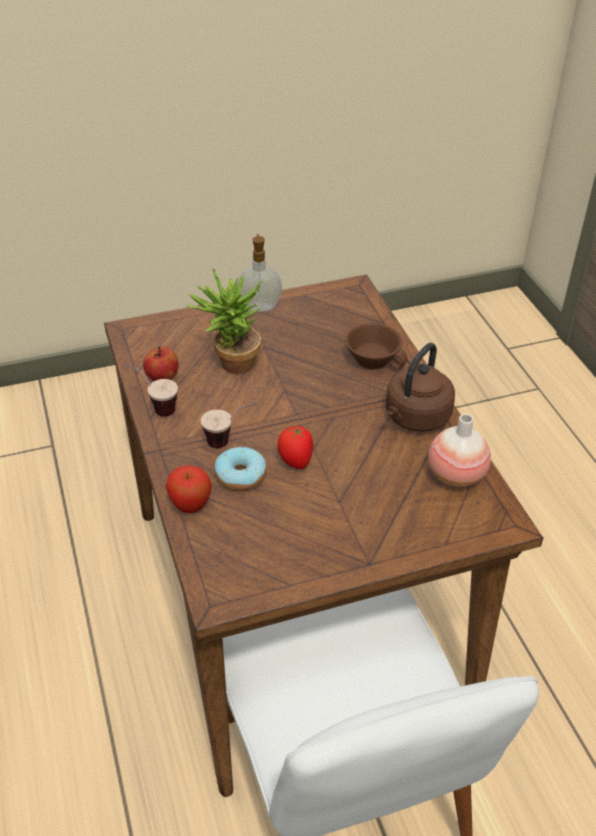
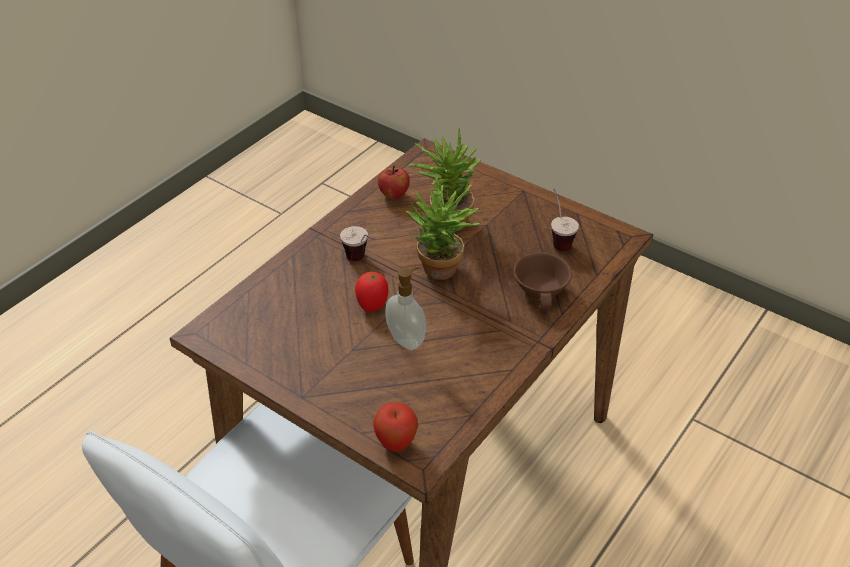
camera: 55 degrees right, 0 degrees up
(154, 407) = (359, 207): cup -> cup (558, 238)
(190, 506) = (278, 276): apple -> apple (396, 443)
(240, 476) = (331, 285): donut -> none
(260, 307) = (532, 198): soap dispenser -> soap dispenser (407, 339)
(297, 402) = (441, 274): none -> potted plant
(415, 418) = (493, 349): brown kettle -> none
(456, 475) = (448, 405): vase -> none

